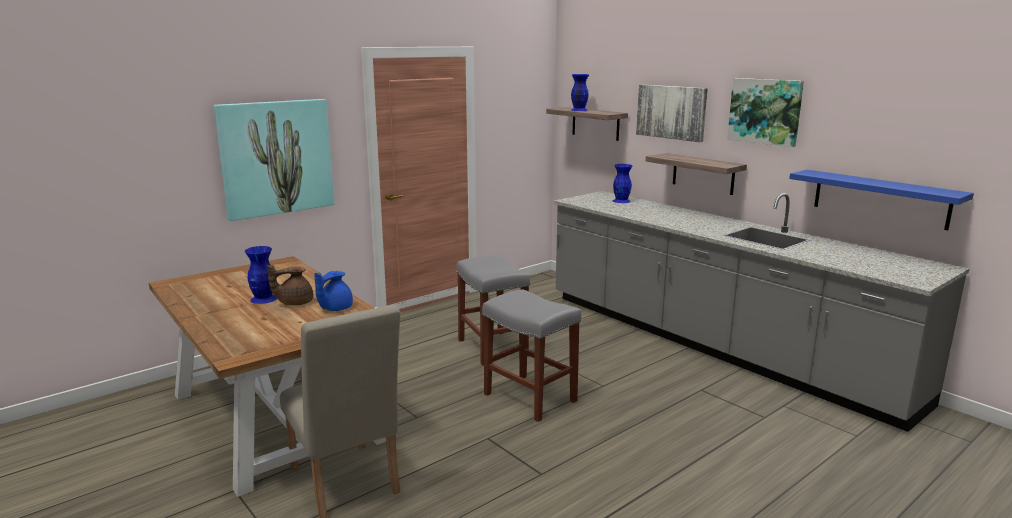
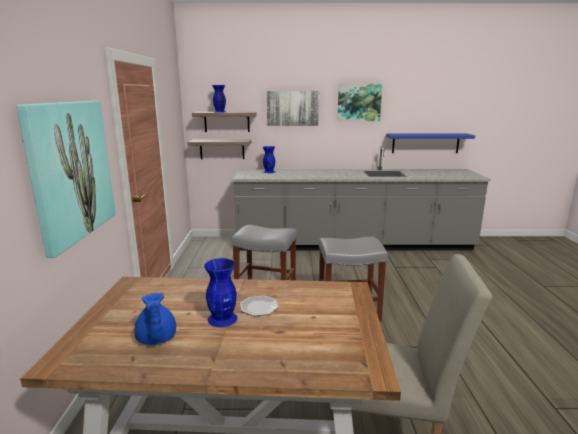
camera: 50 degrees left, 0 degrees up
(294, 303) = (258, 307): brown teapot -> plate
(334, 308) = (301, 295): blue teapot -> blue teapot (156, 339)
(703, 173) = (319, 145): shelf -> shelf (222, 149)

